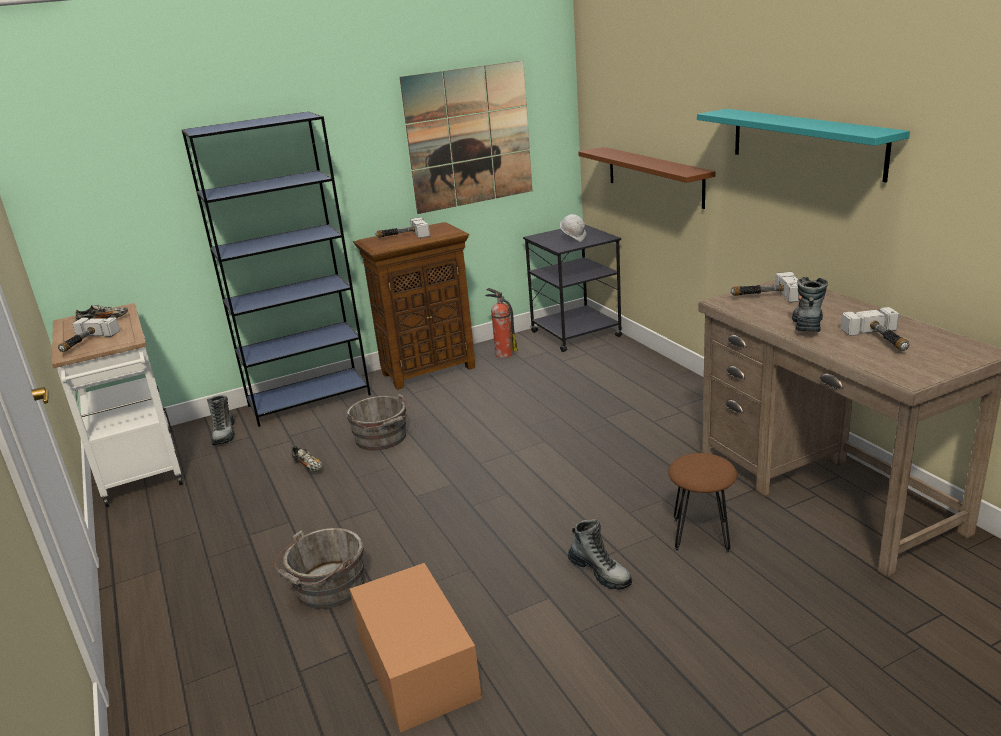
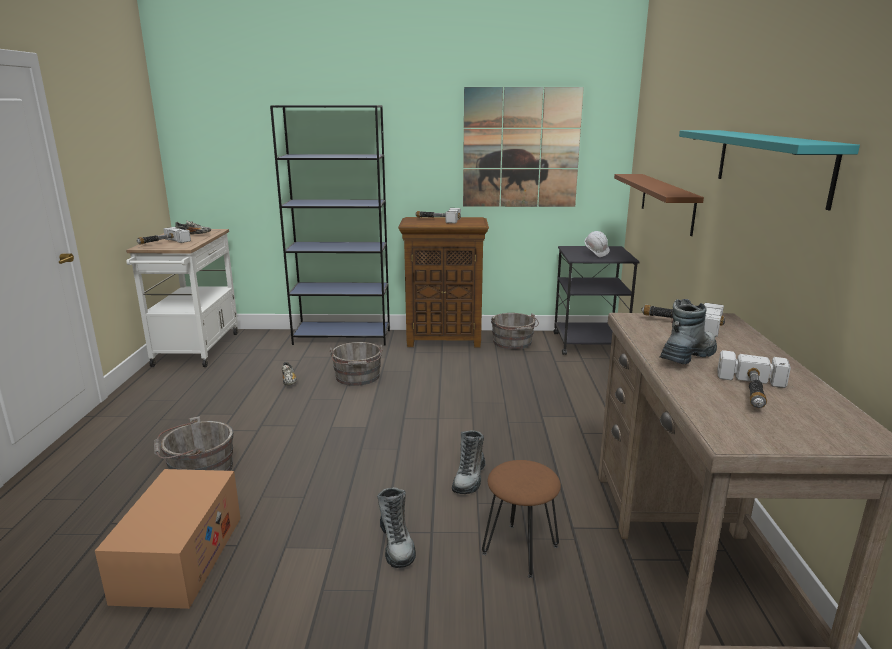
camera: 25 degrees right, 5 degrees down
(224, 434) = (267, 343): boot -> boot (469, 478)
(503, 354) = (513, 343): fire extinguisher -> grey bucket

